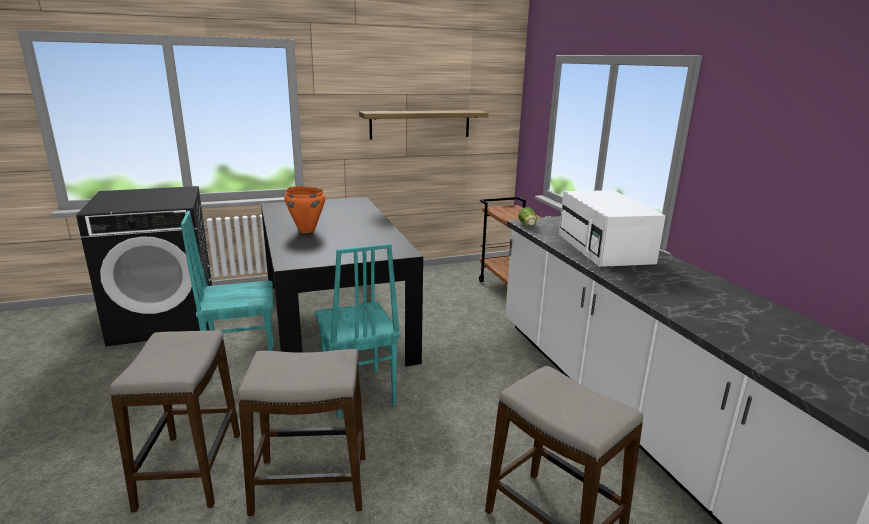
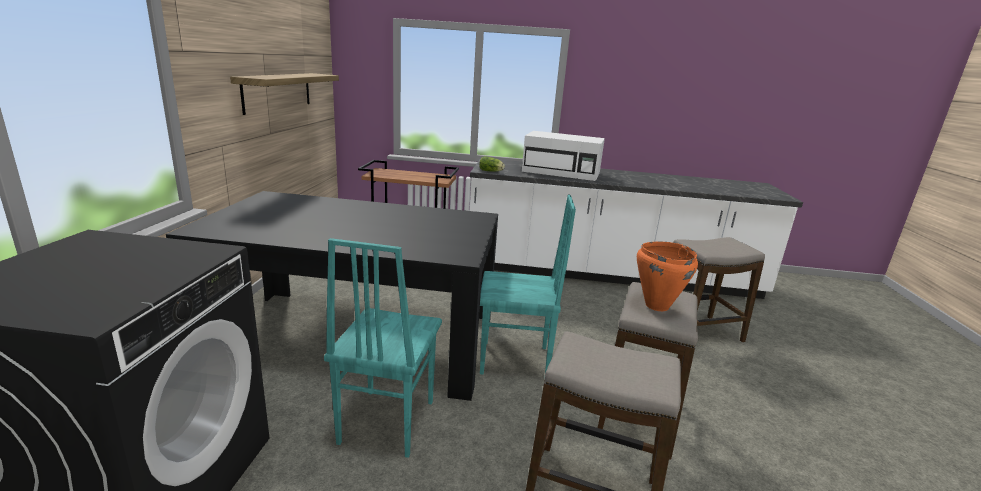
camera: 65 degrees left, 0 degrees up
(307, 230) = (354, 233): orange cooking pot -> orange cooking pot (656, 306)

